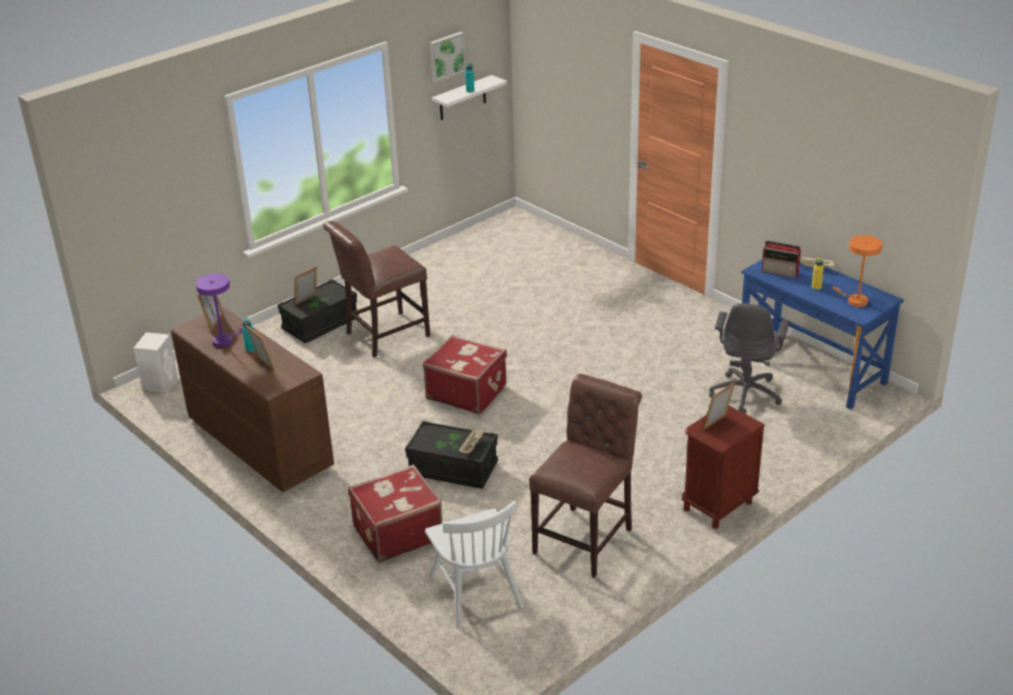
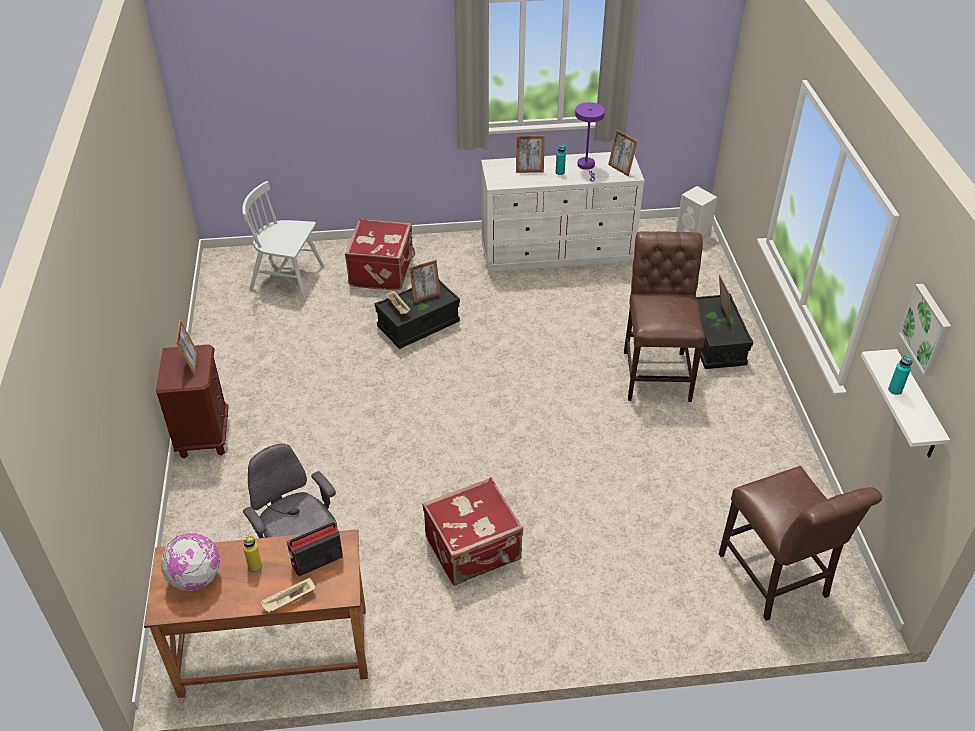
camera: 125 degrees right, 10 degrees up
(259, 442) = (558, 252): brown dresser -> white dresser
(438, 441) = (425, 296): none -> picture frame
(467, 392) = (510, 379): red suitcase -> red suitcase (474, 550)
(586, 537) = (266, 349): brown chair -> brown chair (776, 580)
(811, 368) = (274, 652): blue desk -> brown desk
(854, 300) = (196, 578): orange table lamp -> globe

